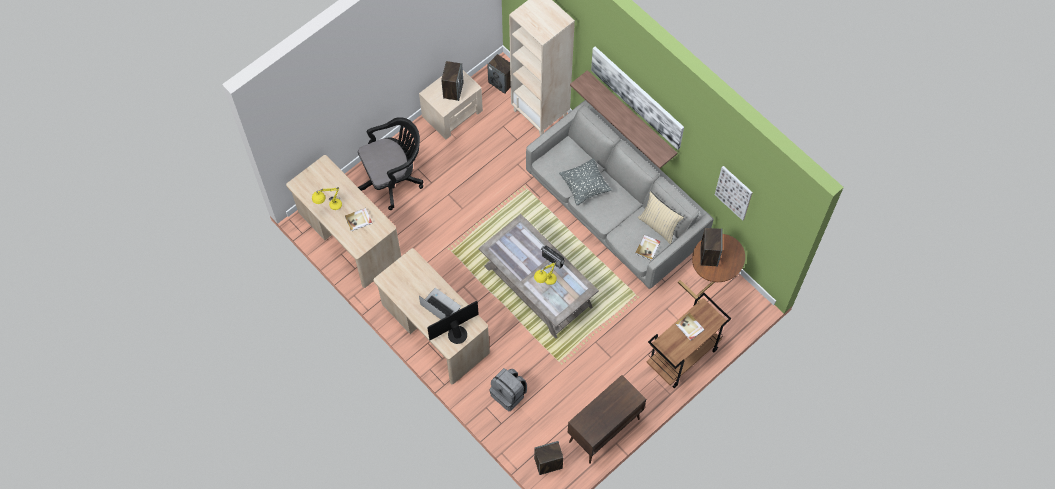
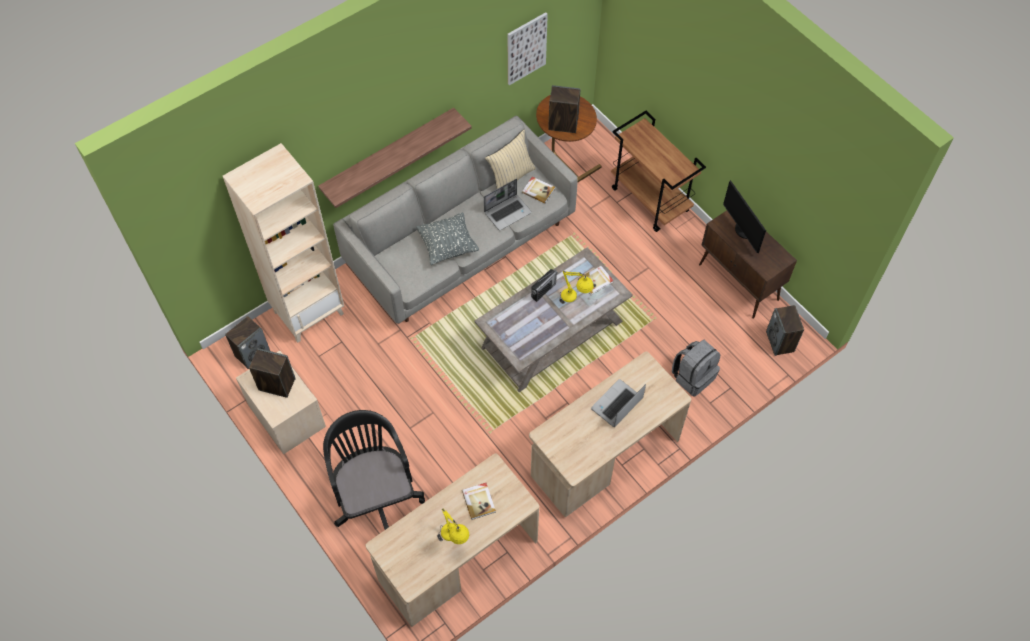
camera: 85 degrees left, 5 degrees down
(456, 333) = (655, 388): monitor -> monitor (744, 230)
(623, 227) = (508, 212): none -> laptop
(637, 97) = (388, 115): picture -> none
(689, 327) = (651, 152): book -> book (596, 281)

